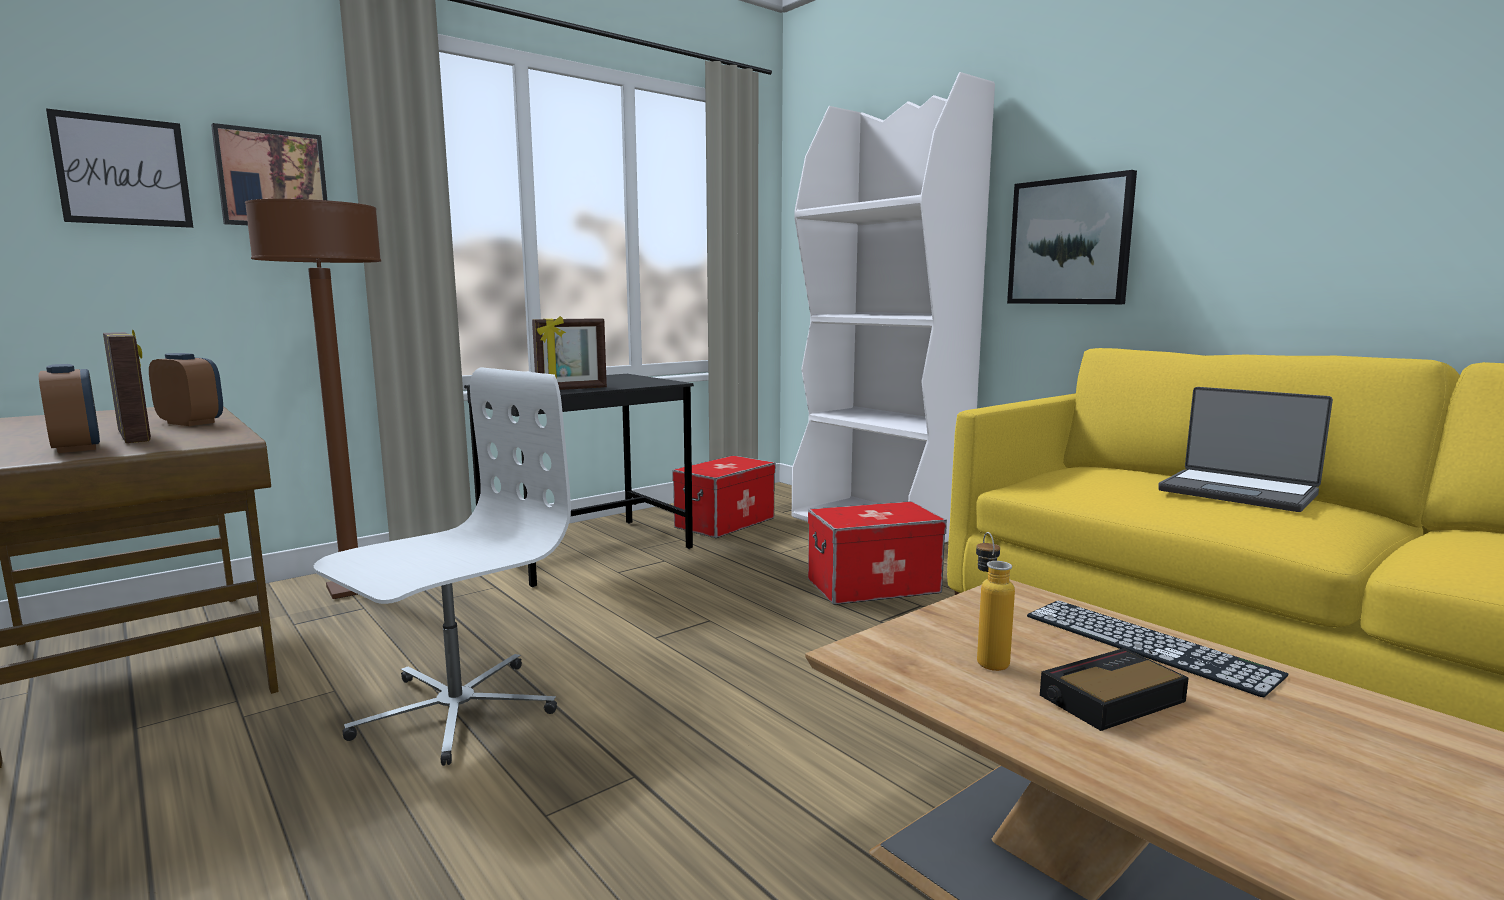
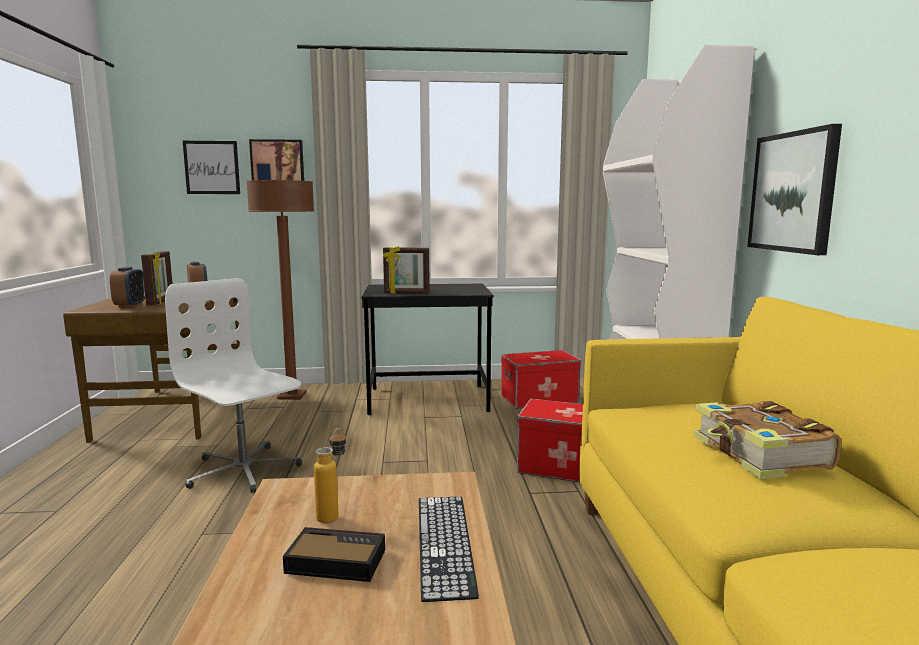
camera: 35 degrees right, 0 degrees up
(454, 710) = (243, 470): white office chair -> white office chair turned 120 degrees counterclockwise
(1238, 492) = (760, 455): laptop -> book

